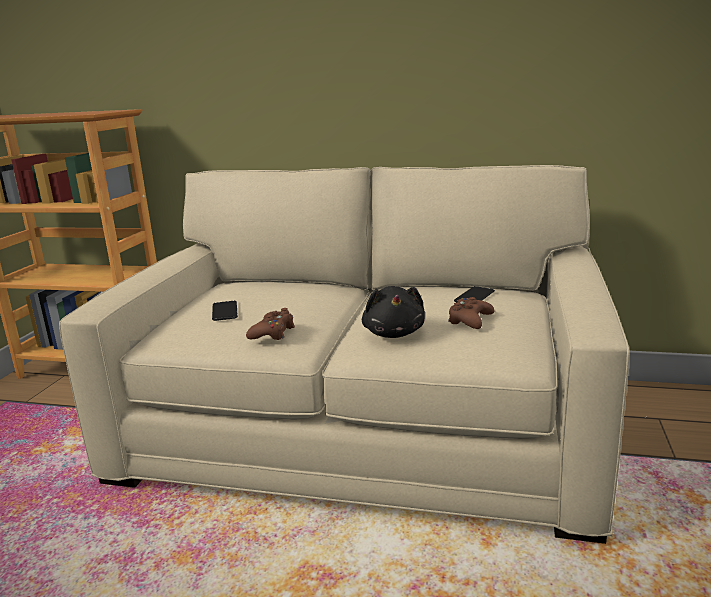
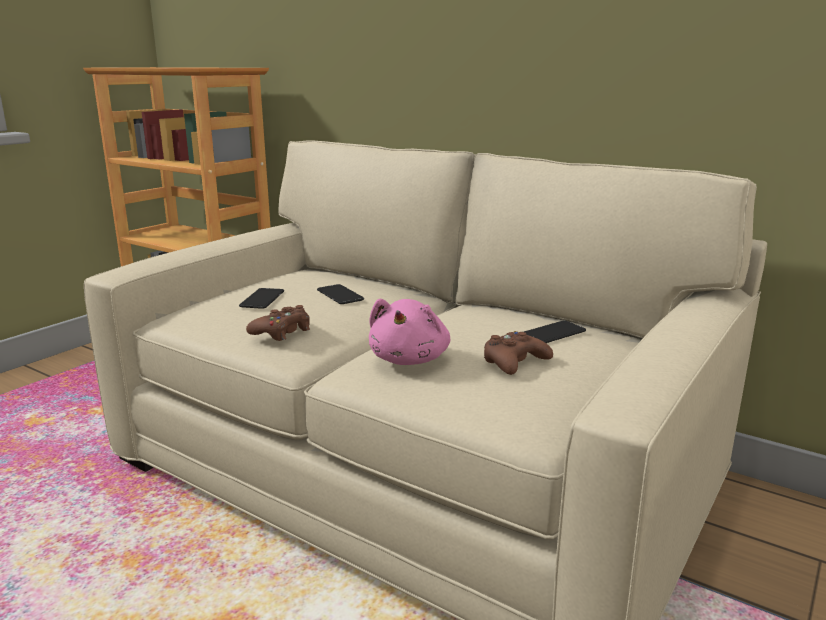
camera: 20 degrees right, 0 degrees up
(286, 297) = (340, 295): none -> phone
(394, 333) = (410, 359): black plush toy -> pink plush toy

